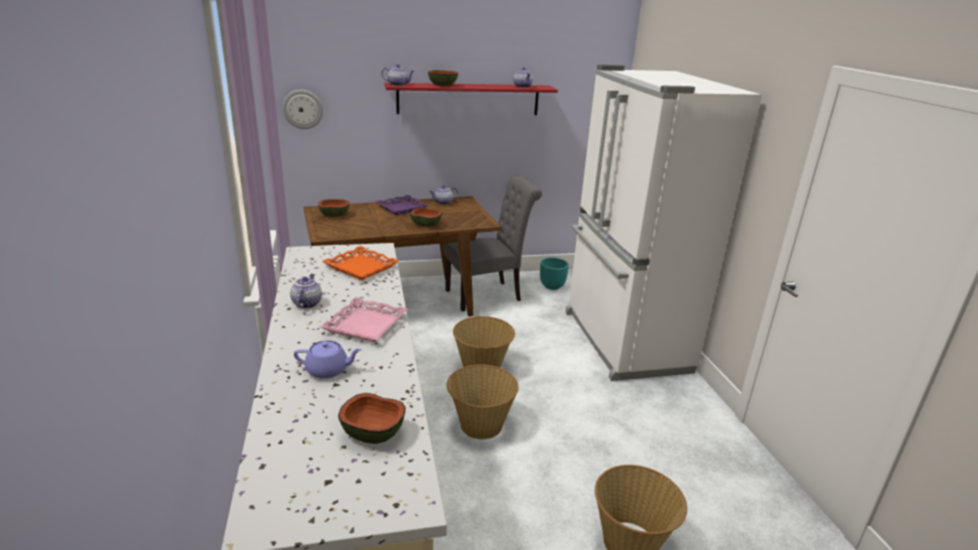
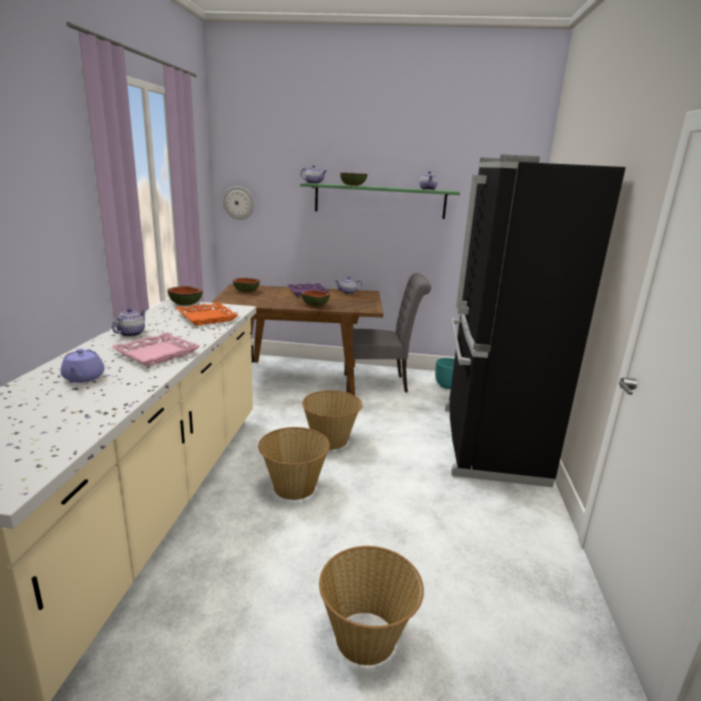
camera: 20 degrees right, 5 degrees down
(328, 370) = (83, 378): purple teapot -> purple teapot turned 60 degrees clockwise
(374, 433) = (54, 428): bowl -> bowl (186, 304)
(468, 99) = (379, 201): red shelf -> green shelf
(623, 341) = (489, 443): white fridge -> black fridge

